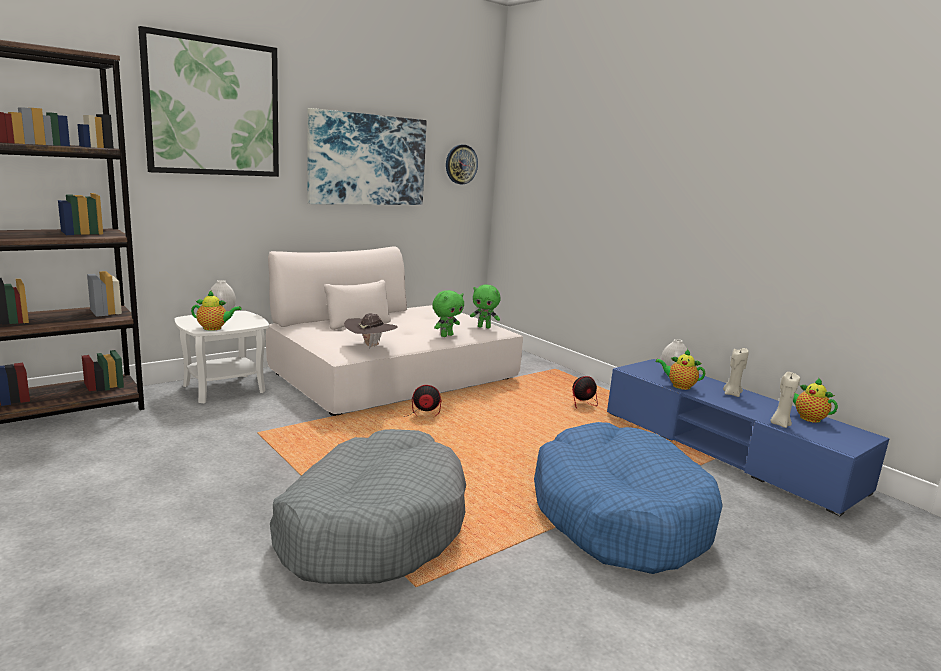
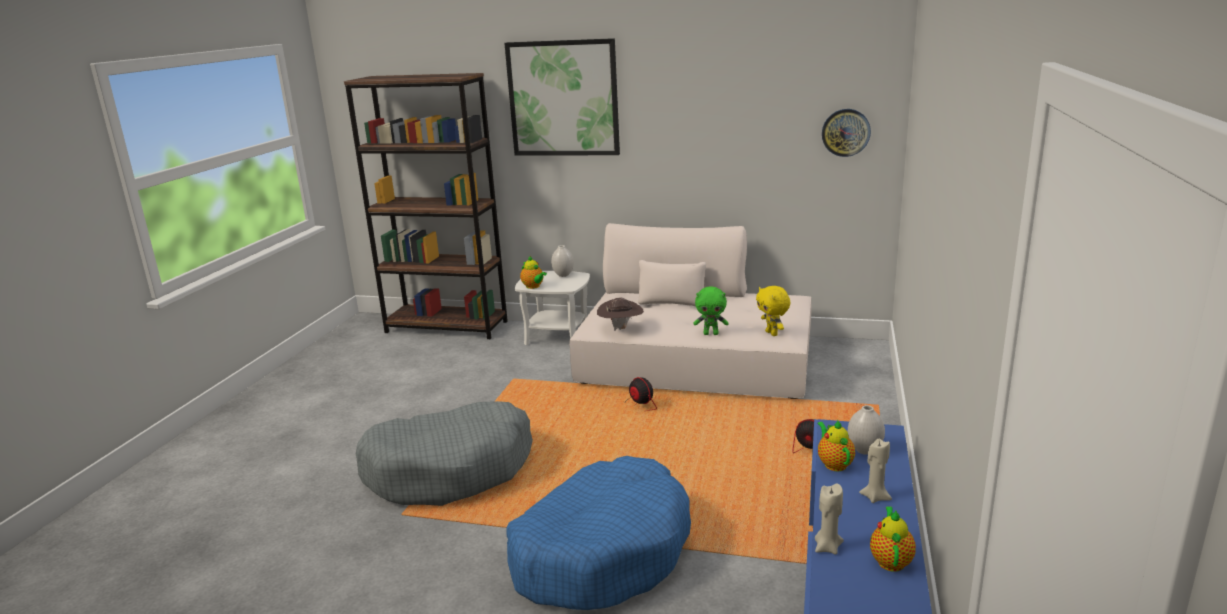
camera: 55 degrees right, 5 degrees up
(367, 160) = (716, 134): picture -> none
(484, 327) = (772, 333): green plush toy -> yellow plush toy

